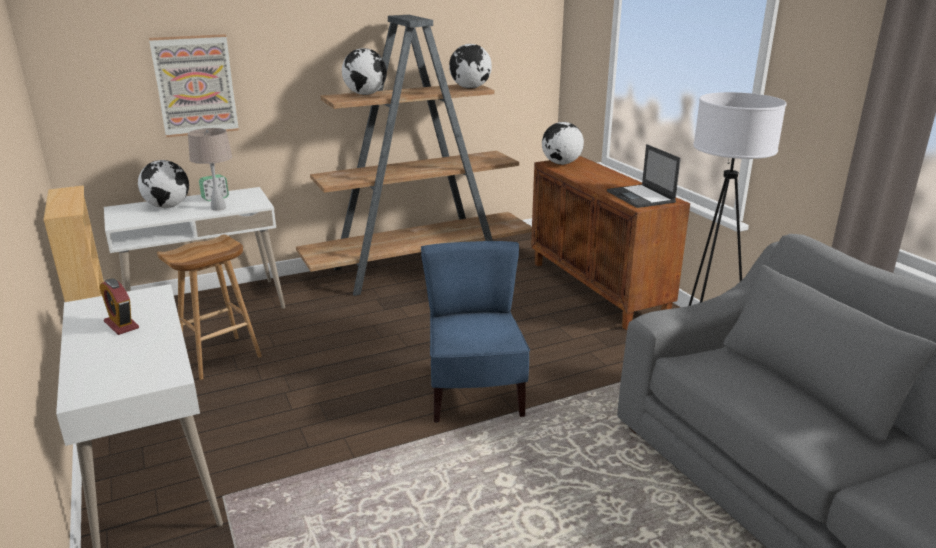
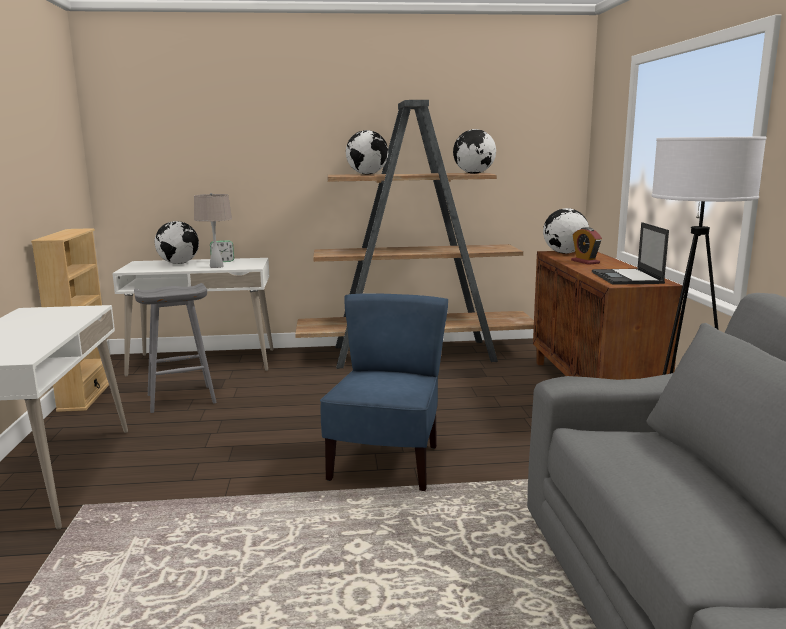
camera: 20 degrees right, 10 degrees down
(121, 325) = (36, 324): alarm clock -> alarm clock (585, 262)
(195, 85) = (219, 161): picture -> none
(219, 358) = (180, 399): brown stool -> grey stool

